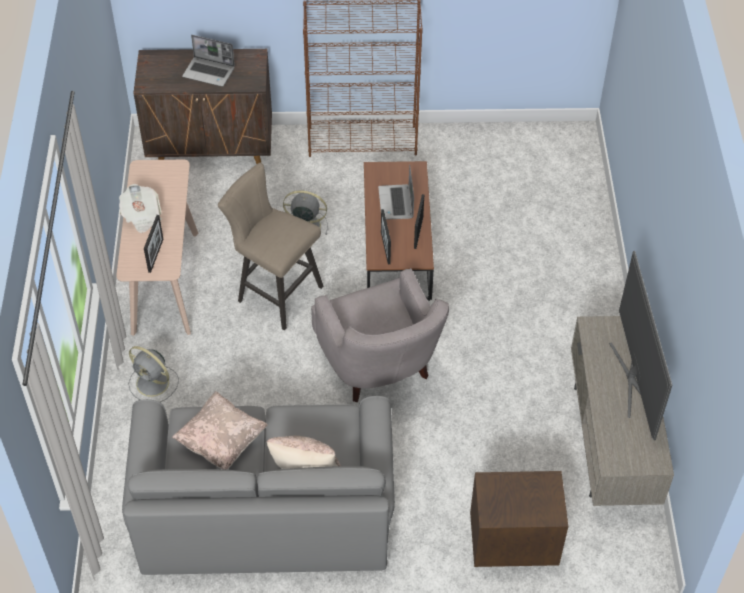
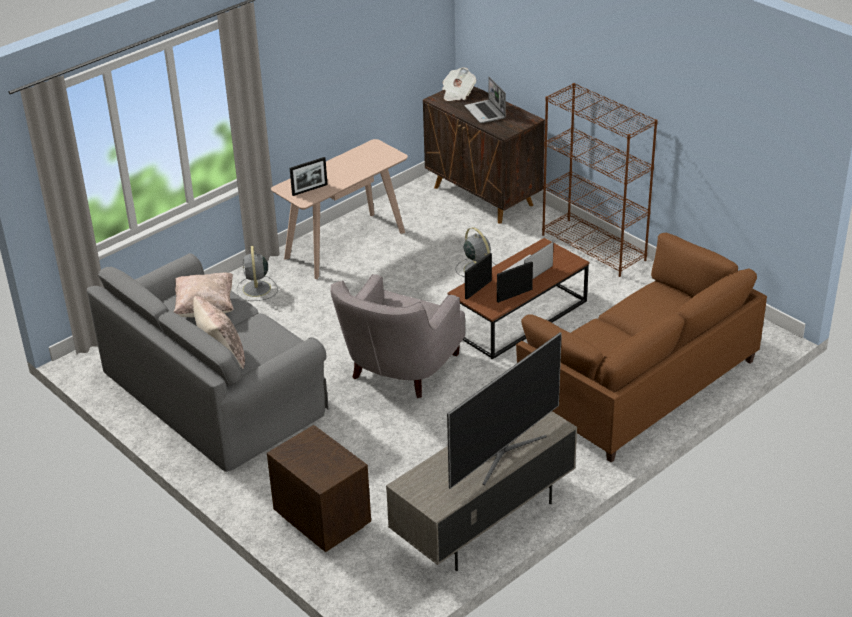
camera: 50 degrees right, 15 degrees down
(141, 216) = (334, 167): newspaper -> newspaper (457, 93)
(275, 292) = (399, 291): beige stool -> none
(550, 240) = (638, 382): none -> brown sofa

